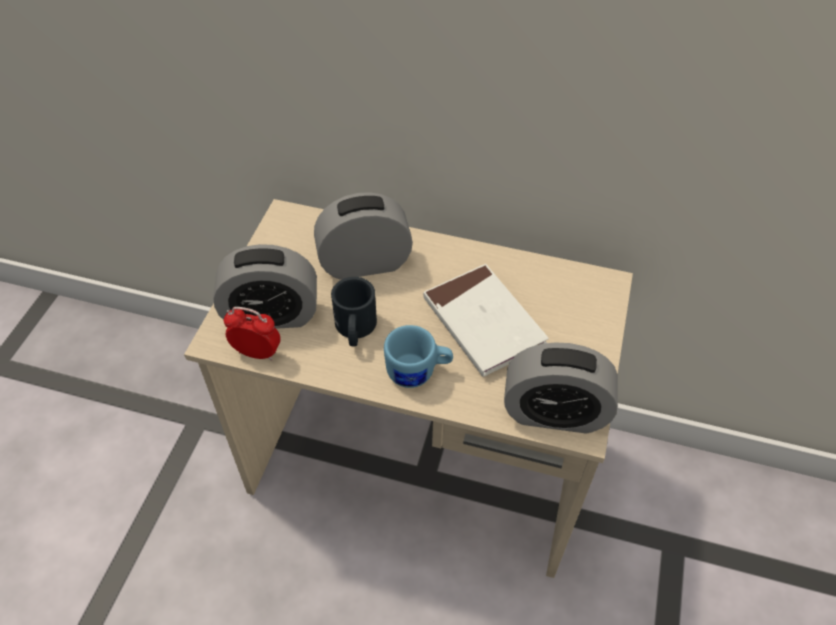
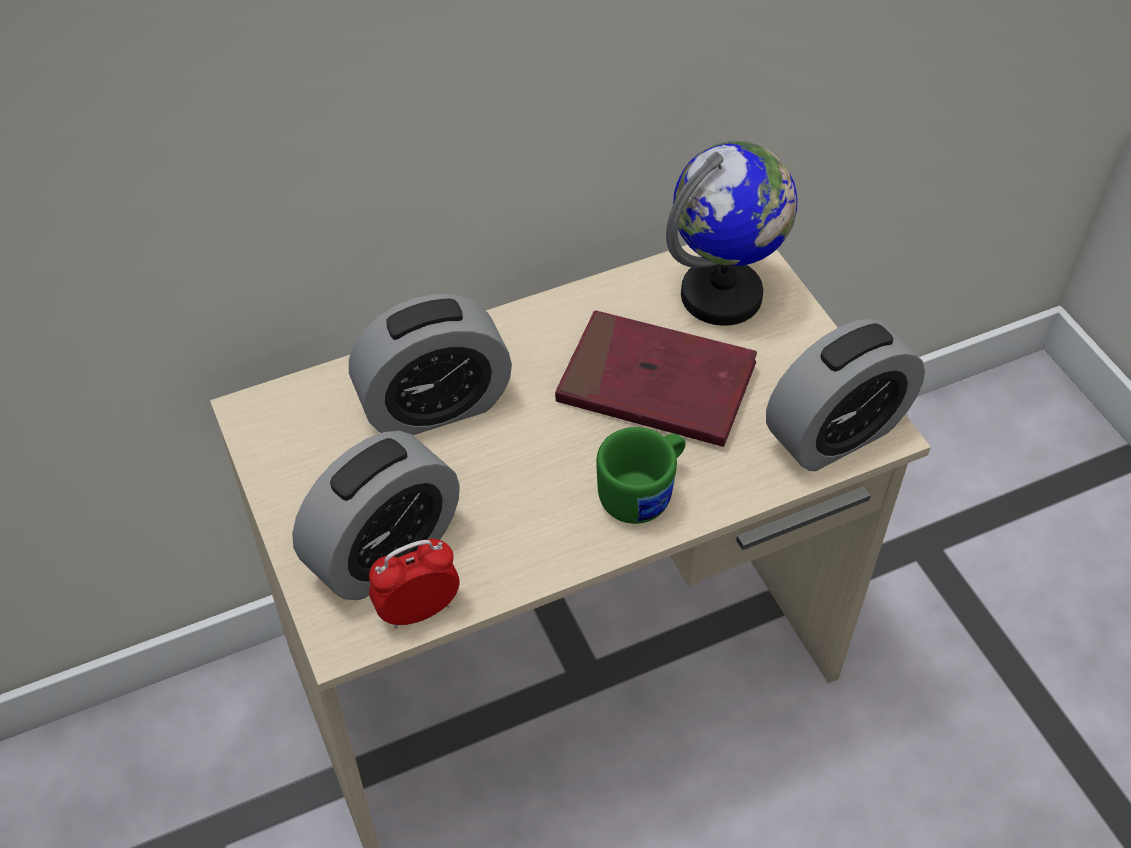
camera: 40 degrees left, 0 degrees up
(355, 330) = (513, 496): black mug -> none
(364, 263) = (434, 406): alarm clock -> alarm clock turned 150 degrees counterclockwise
(418, 372) = (644, 493): blue mug -> green mug
(483, 323) = (656, 385): white book -> red book
(569, 300) = (722, 296): none -> globe

